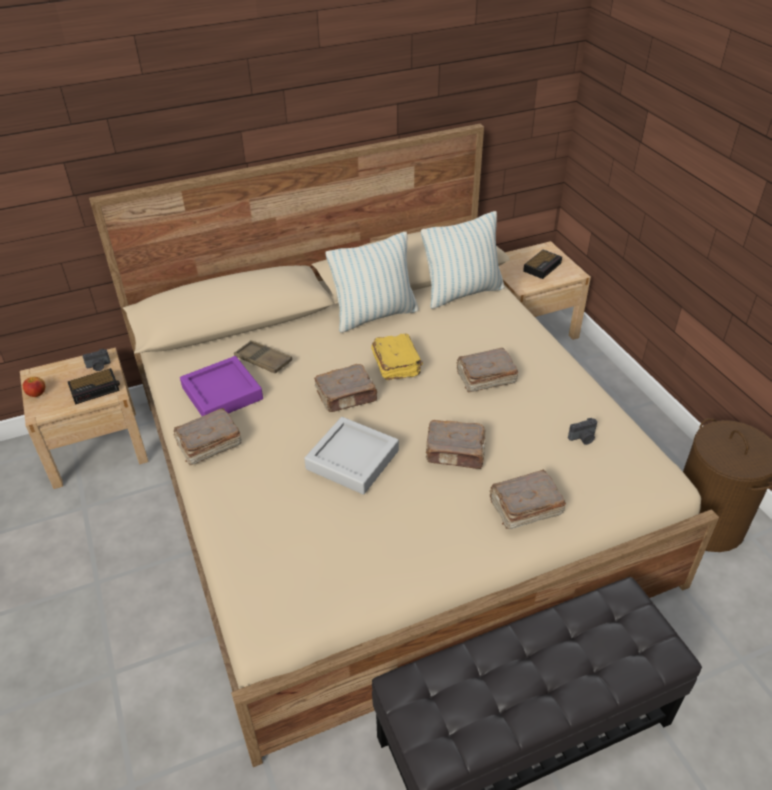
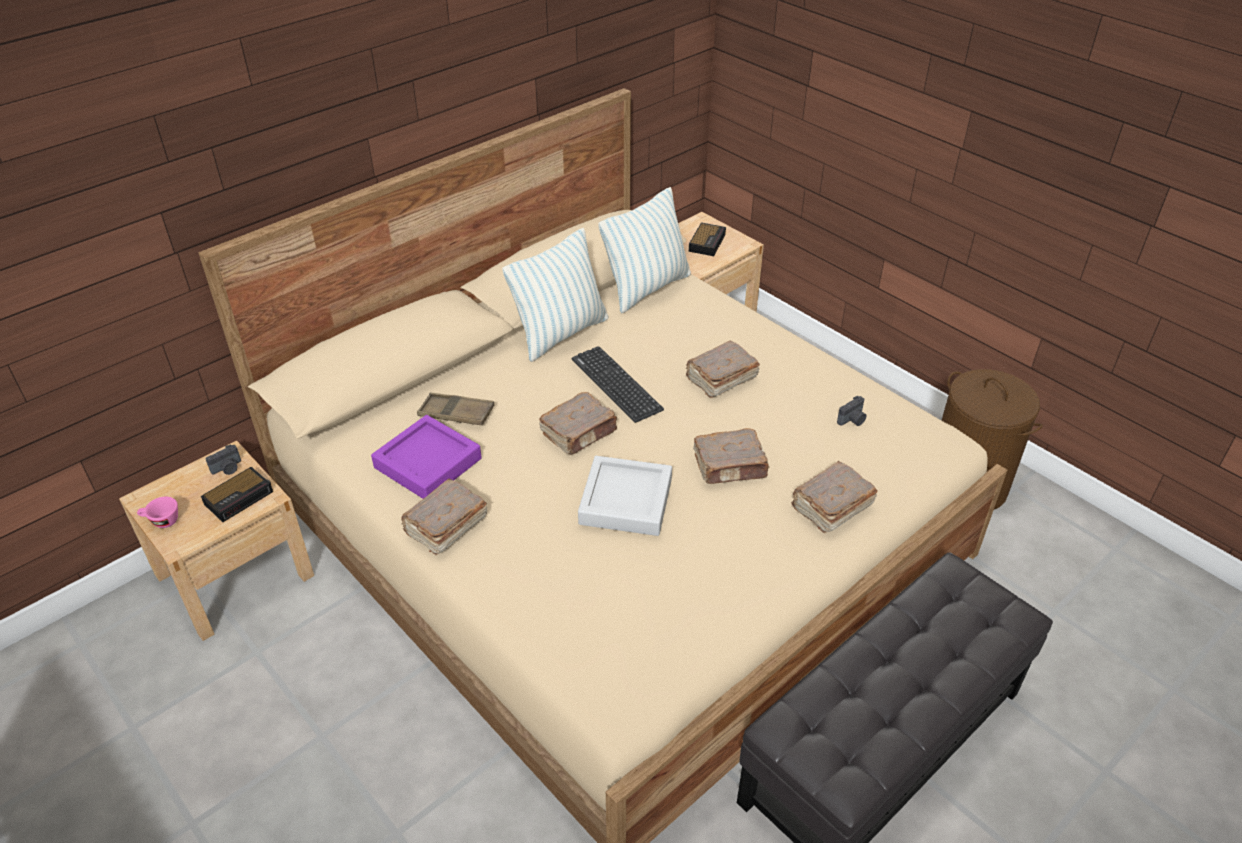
camera: 20 degrees left, 0 degrees up
(37, 394) = (161, 521): apple -> pink cup
(396, 364) = (616, 384): yellow book -> keyboard

